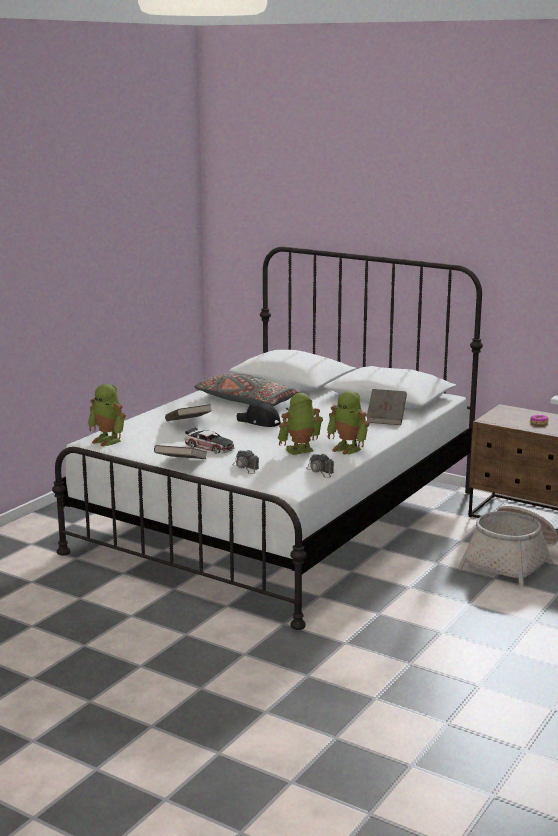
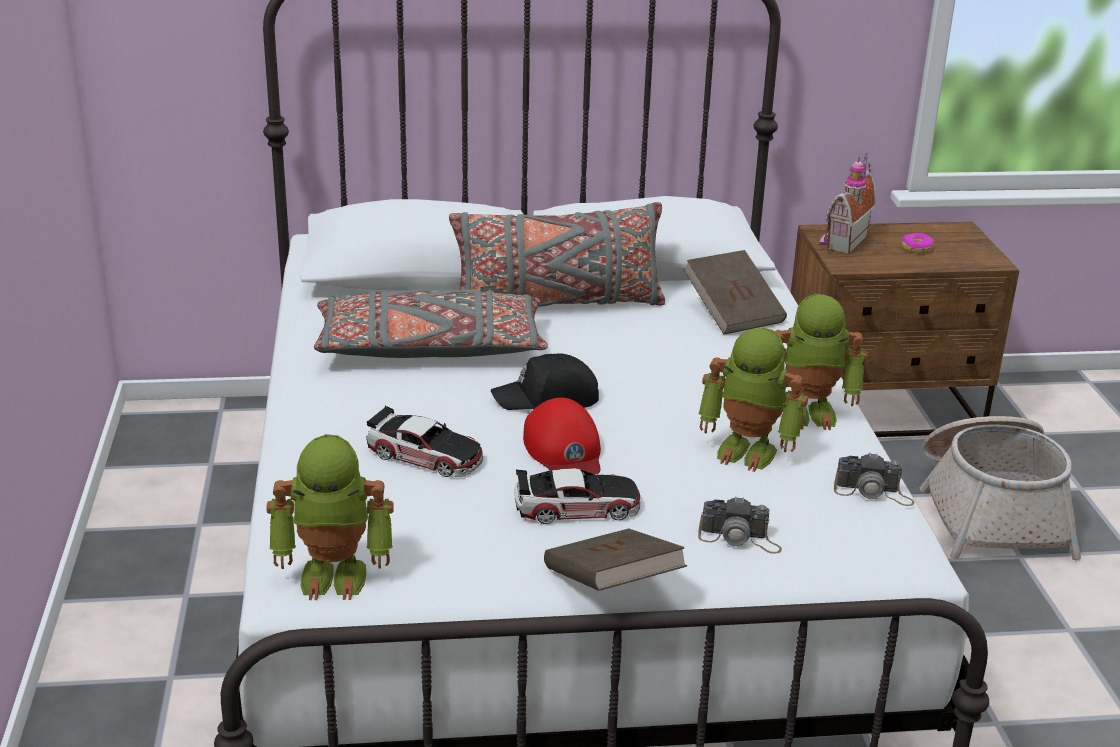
camera: 40 degrees left, 10 degrees up
(188, 424) = (425, 455): brown book -> toy car
(235, 434) = (564, 450): none -> red cap
(300, 451) = (748, 450): toy robot -> toy robot turned 90 degrees counterclockwise
(320, 400) = (557, 304): none -> grey pillow
(505, 413) = (841, 242): none -> toy house

